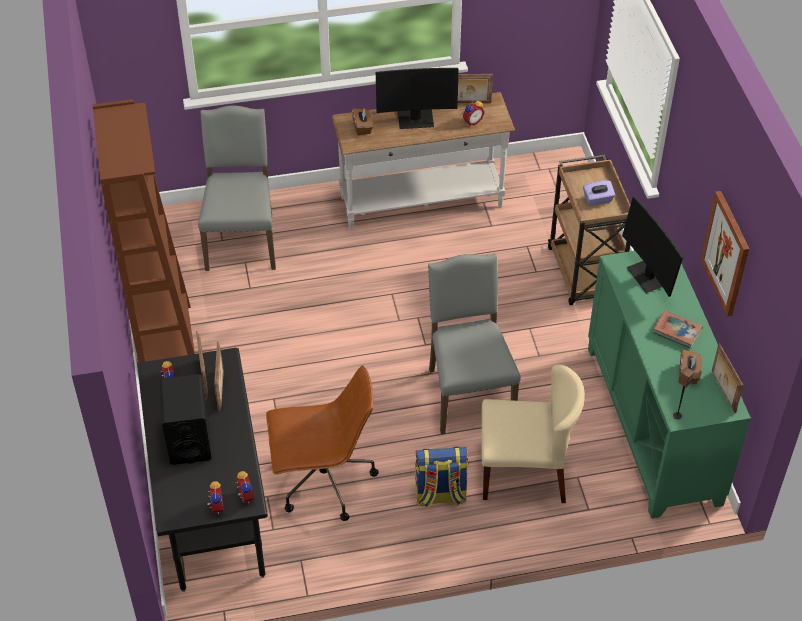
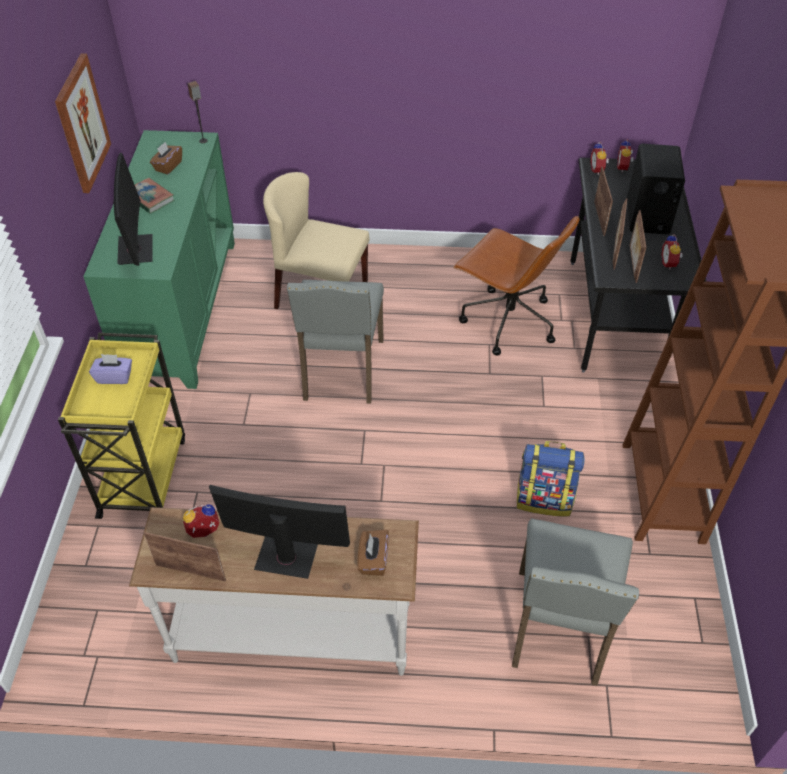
camera: 165 degrees left, 0 degrees up
(323, 482) = (507, 321): brown office chair -> brown office chair turned 150 degrees counterclockwise
(440, 495) = (403, 292): backpack -> backpack (544, 499)
(584, 274) = (143, 475): brown cart -> yellow cart
(722, 392) = (150, 149): picture frame -> picture frame (600, 218)

